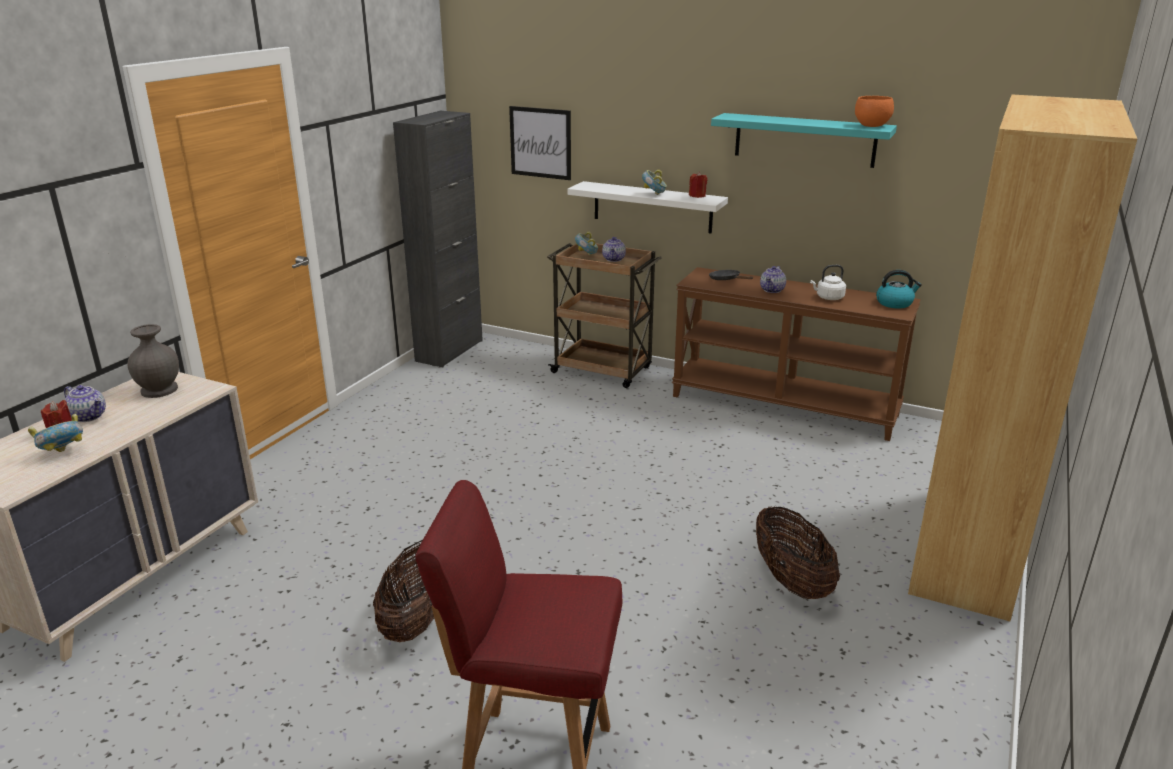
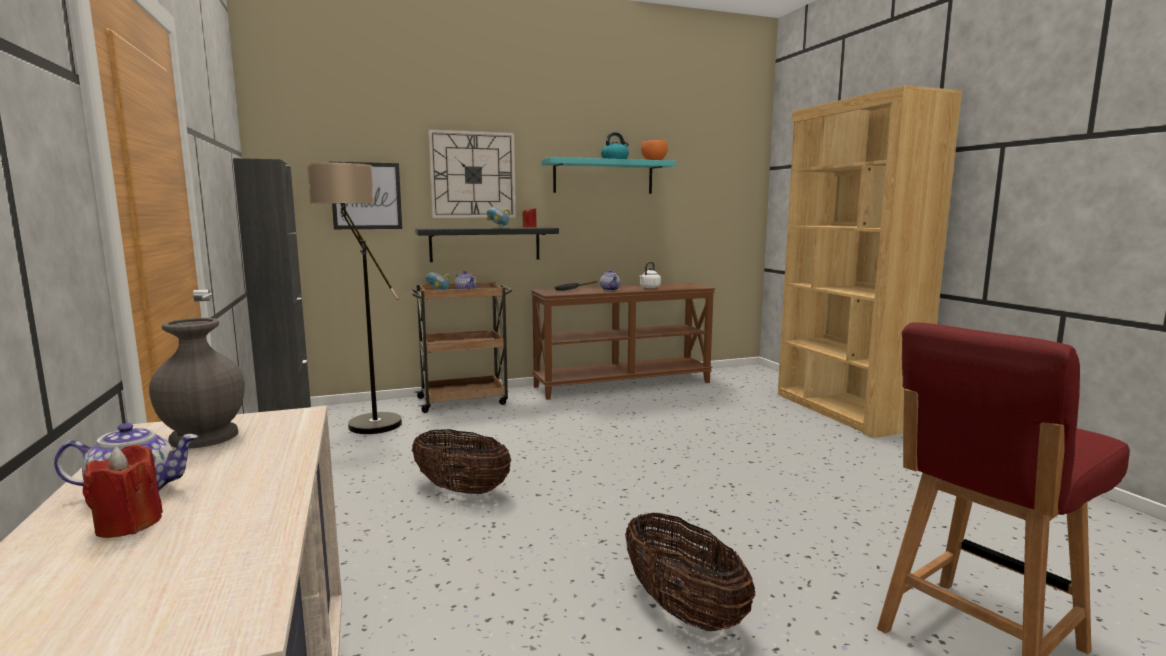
camera: 45 degrees left, 15 degrees down
(64, 453) = (209, 537): bowl -> none
(503, 364) = (365, 420): none -> floor lamp
(643, 127) = (473, 175): none -> wall clock
(652, 207) = (485, 244): white shelf -> black shelf
(791, 581) = (821, 456): basket -> basket (461, 490)
(895, 303) = (686, 285): kettle -> kettle (615, 160)

